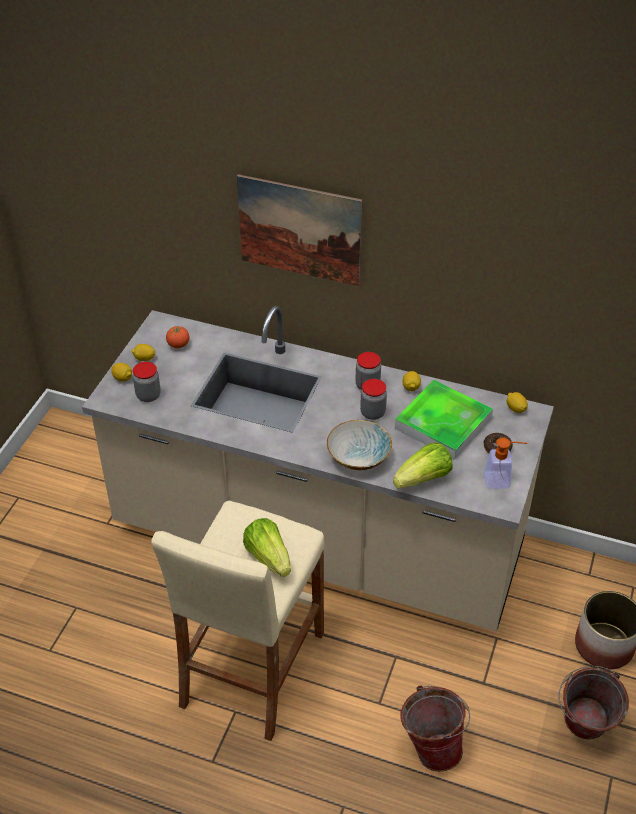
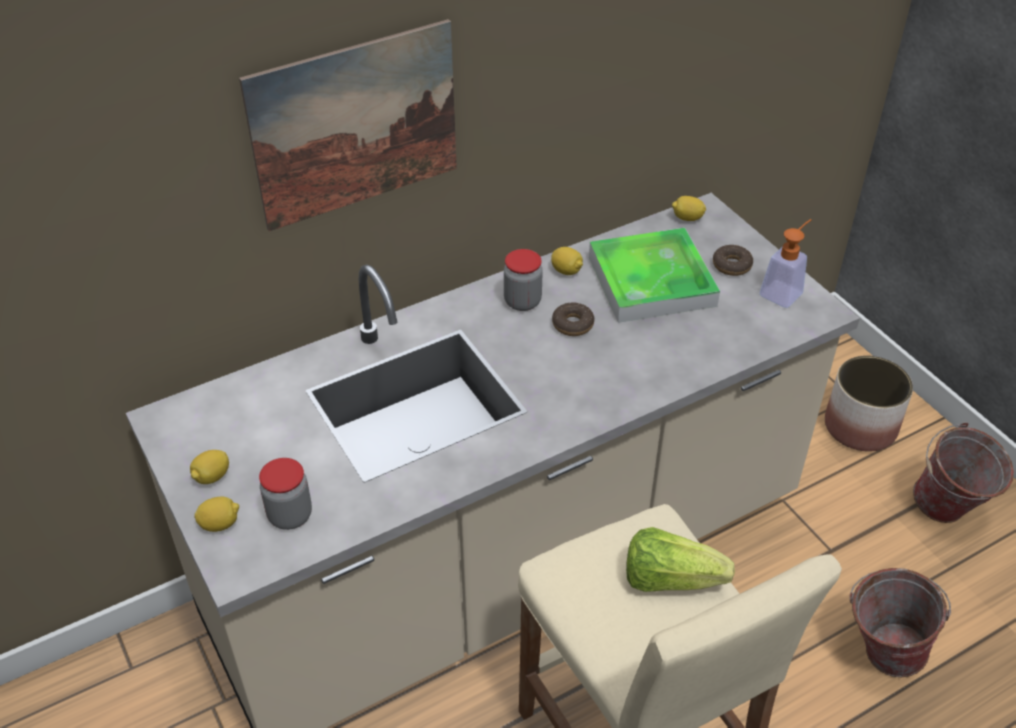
camera: 50 degrees left, 0 degrees up
(178, 345) = (232, 426): tomato -> none
(359, 457) = (634, 379): bowl -> none
(372, 413) = (572, 324): jar -> donut
(424, 479) = (724, 348): lettuce -> none

